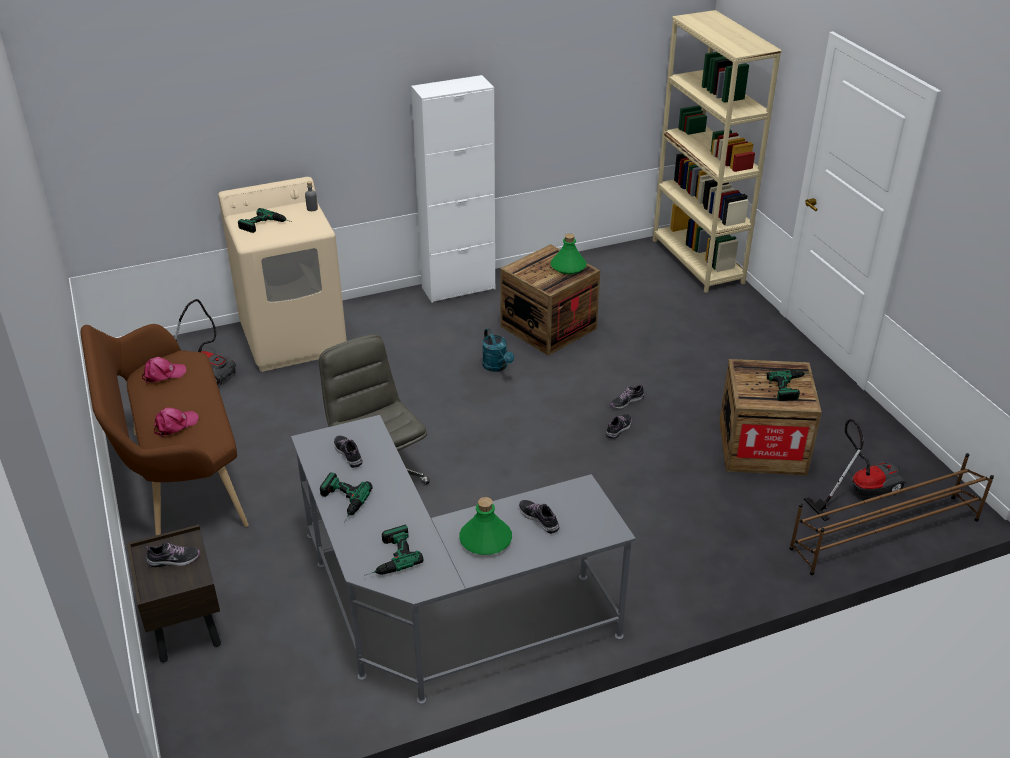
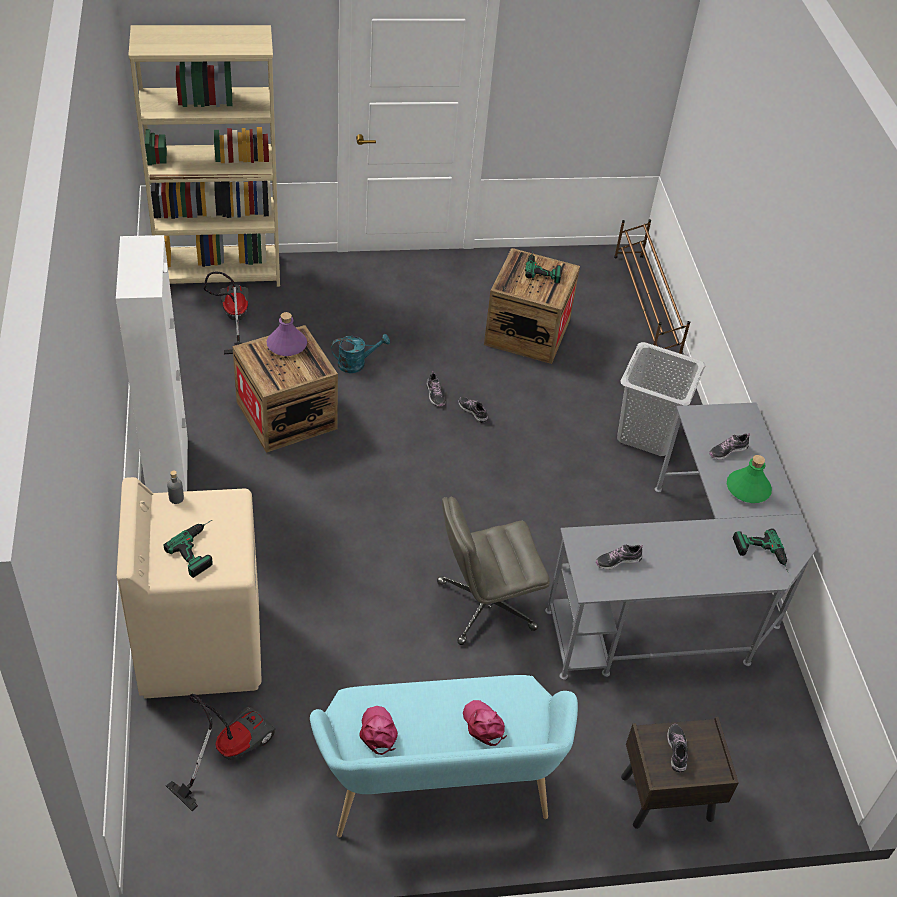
camera: 80 degrees left, 10 degrees up
(179, 478) = (437, 792): brown bench -> turquoise bench
(340, 503) = (687, 577): power drill -> none
(497, 367) = (340, 473): turquoise watering can -> turquoise watering can (356, 363)
(568, 267) = (287, 345): green bottle -> purple bottle
(666, 558) = (646, 433): none -> grey laundry basket
(859, 491) = (596, 300): vacuum cleaner -> vacuum cleaner (233, 319)

